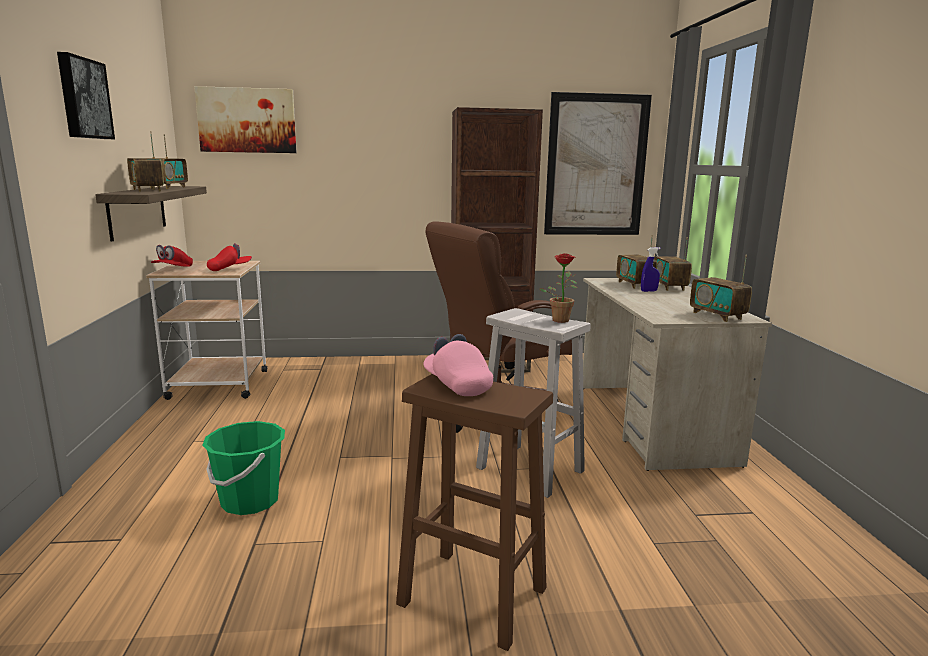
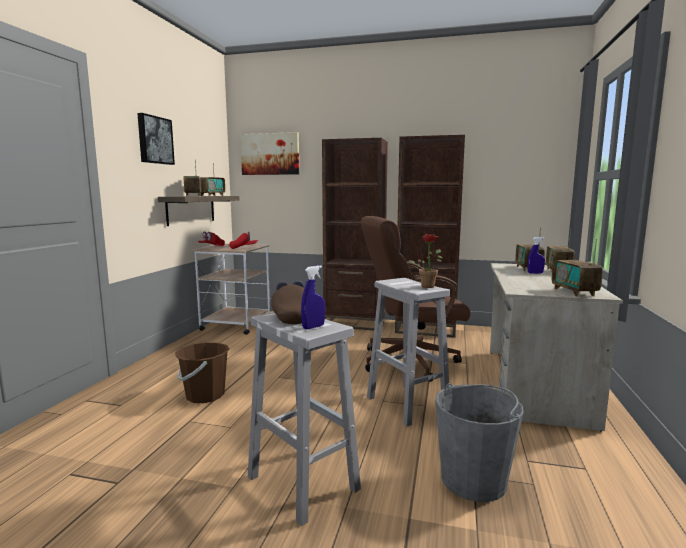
camera: 20 degrees right, 5 degrees down
(250, 501) = (205, 395): green bucket -> brown bucket
(392, 364) = (354, 323): none -> brown bookcase
(457, 385) = (292, 317): pink cap -> brown cap
(470, 596) = (301, 482): brown stool -> white stool
(506, 397) = (313, 327): none -> blue spray bottle
(596, 166) = (520, 177): picture -> none
(657, 548) = (474, 479): none -> grey bucket

